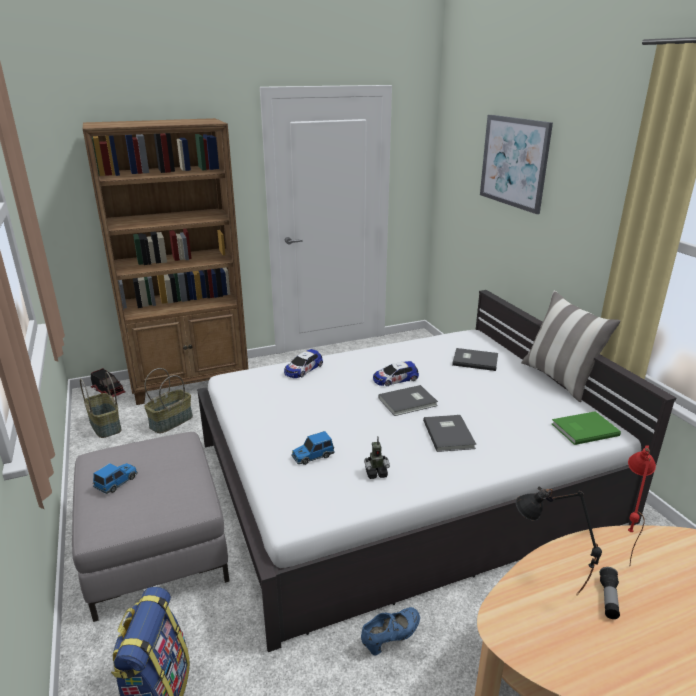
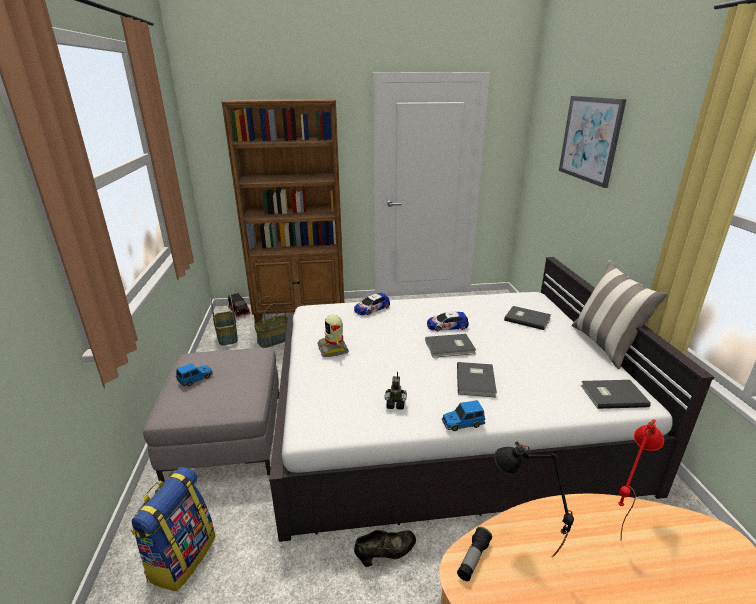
camera: 15 degrees right, 0 degrees up
(280, 422) = (334, 349): none -> toy robot
(312, 456) = (347, 381): toy car -> toy car (462, 423)
(391, 637) = (386, 554): blue shoe -> black shoe
(583, 429) = (612, 395): green book -> grey book
(608, 599) = (585, 569): flashlight -> flashlight (473, 559)

